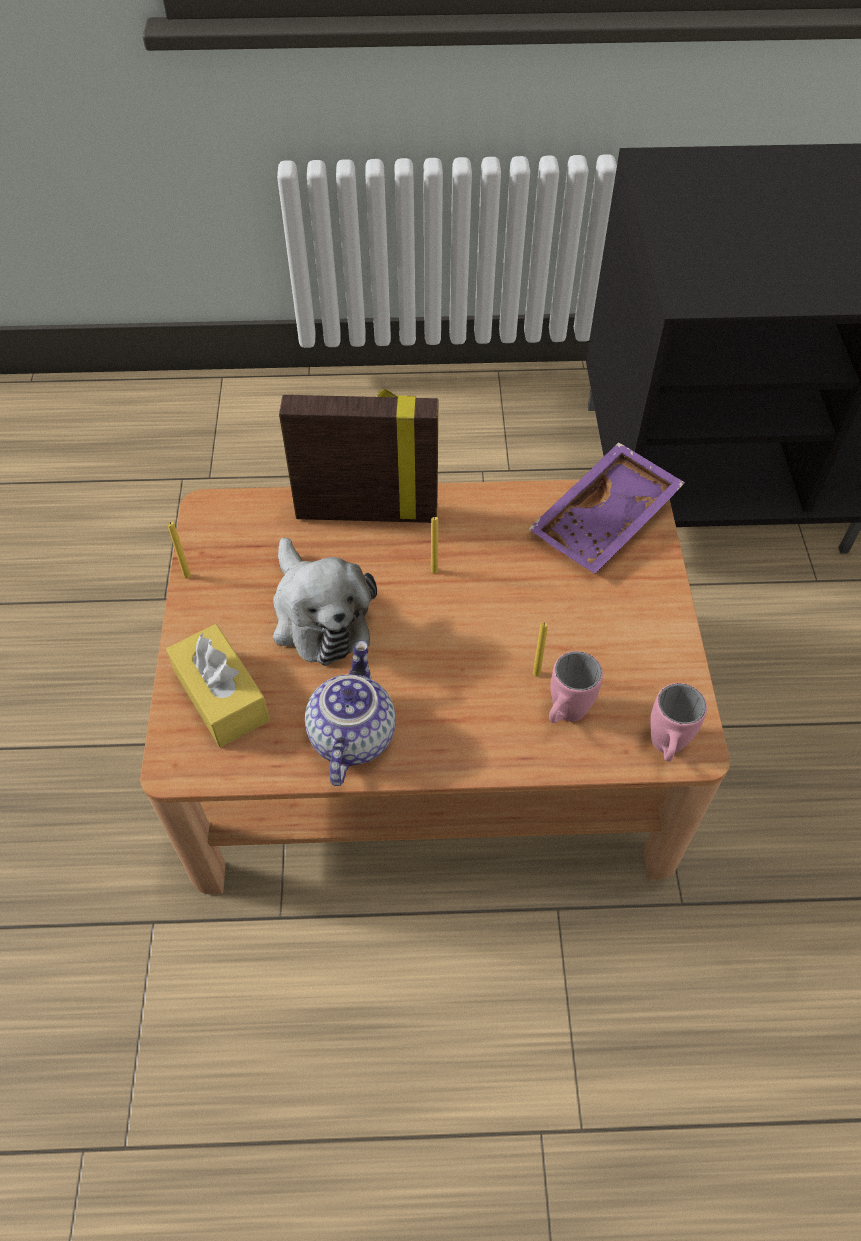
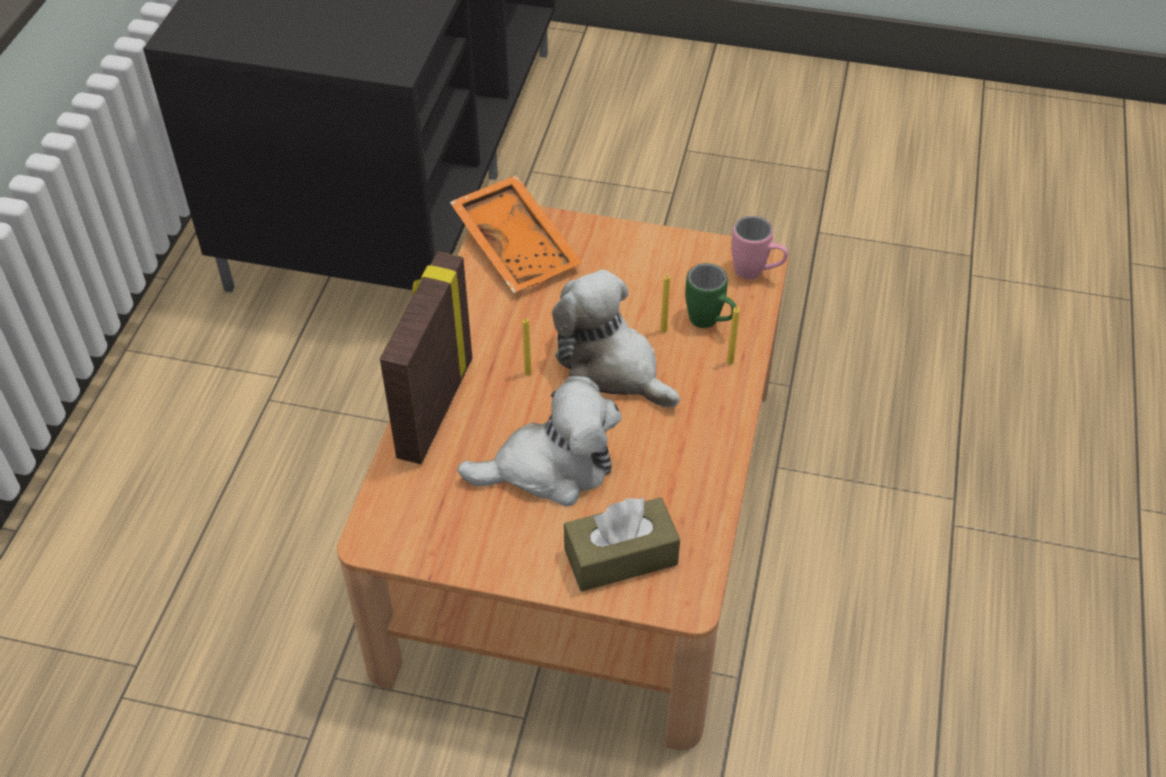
camera: 75 degrees left, 5 degrees down
(187, 575) = (458, 569): yellow candle -> yellow candle (730, 362)
(221, 696) = (620, 556): yellow tissue box -> brown tissue box
(350, 735) = (690, 466): teapot -> none
(466, 638) = (612, 367): none -> plush toy
(564, 716) = (710, 323): pink mug -> green mug
(606, 522) = (518, 246): purple tray -> orange tray

